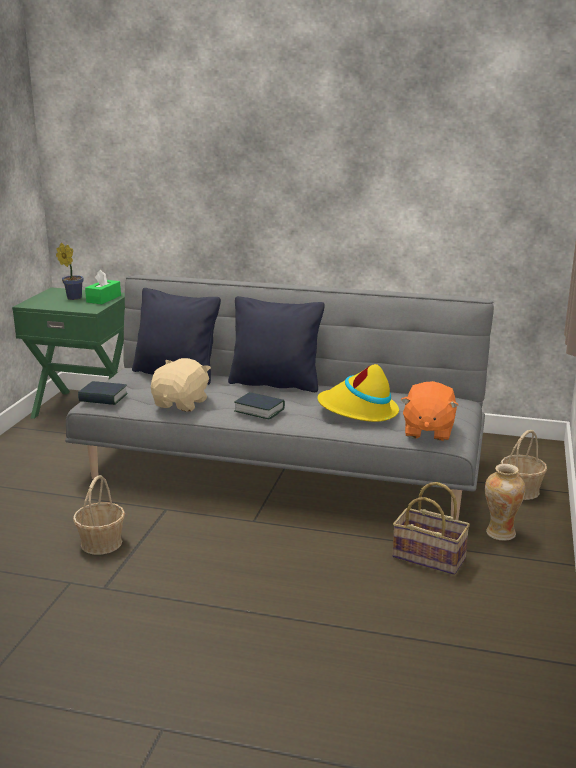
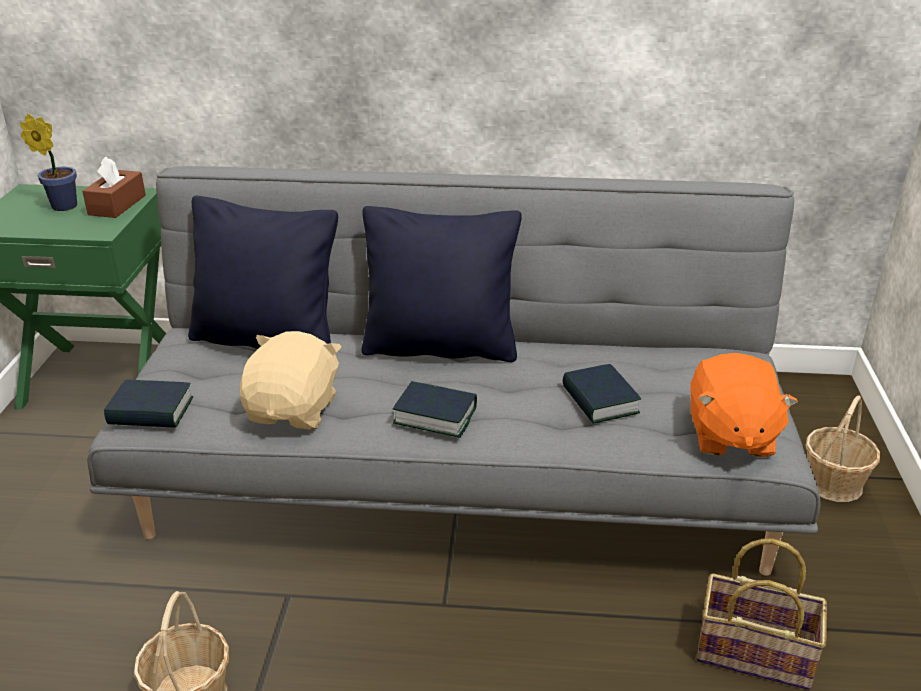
camera: 10 degrees left, 10 degrees up
(104, 299) = (117, 205): green tissue box -> brown tissue box
(358, 411) = (599, 400): yellow hat -> book
(500, 533) = (841, 581): vase -> none

